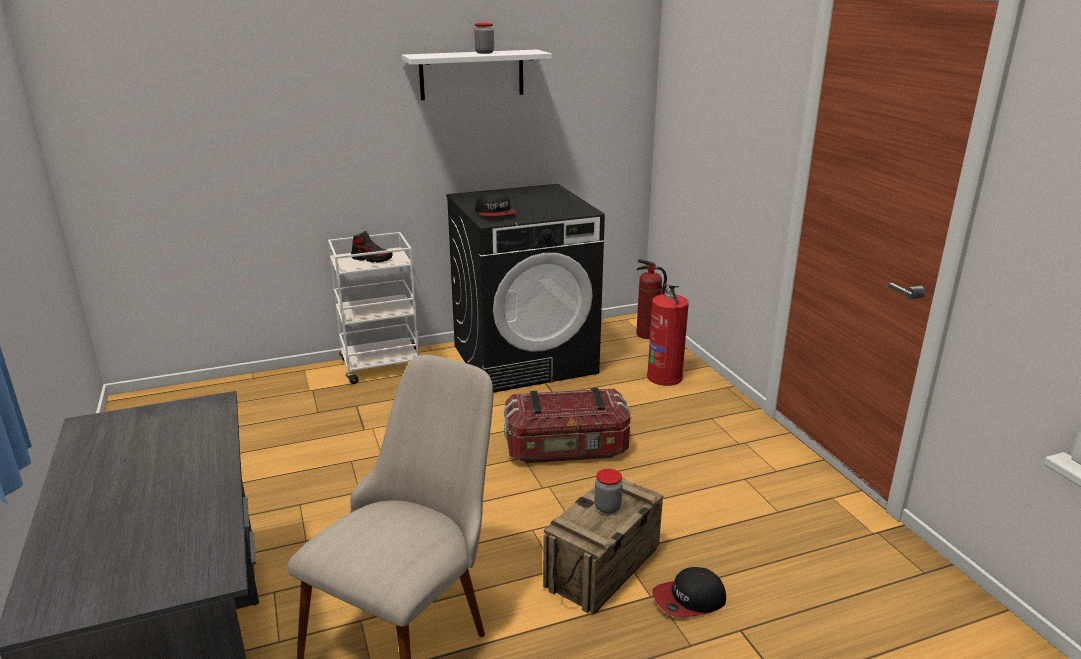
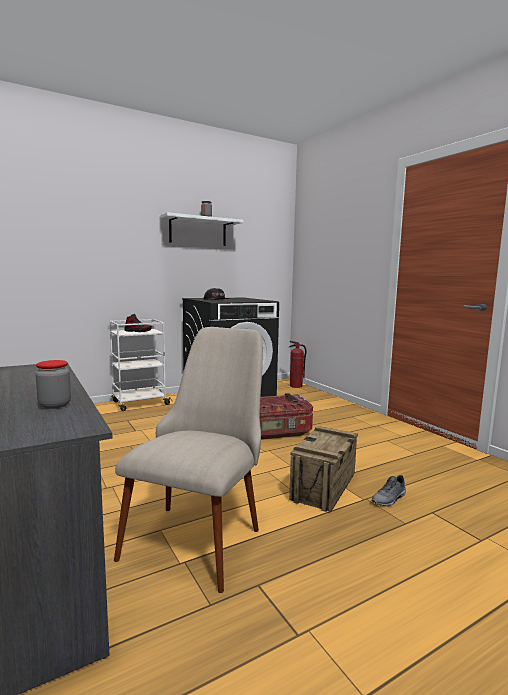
camera: 10 degrees left, 15 degrees down
(607, 507) = (326, 440): jar -> jar (54, 405)
(664, 376) = (314, 401): fire extinguisher -> none
(689, 599) = (389, 499): cap -> grey shoe

